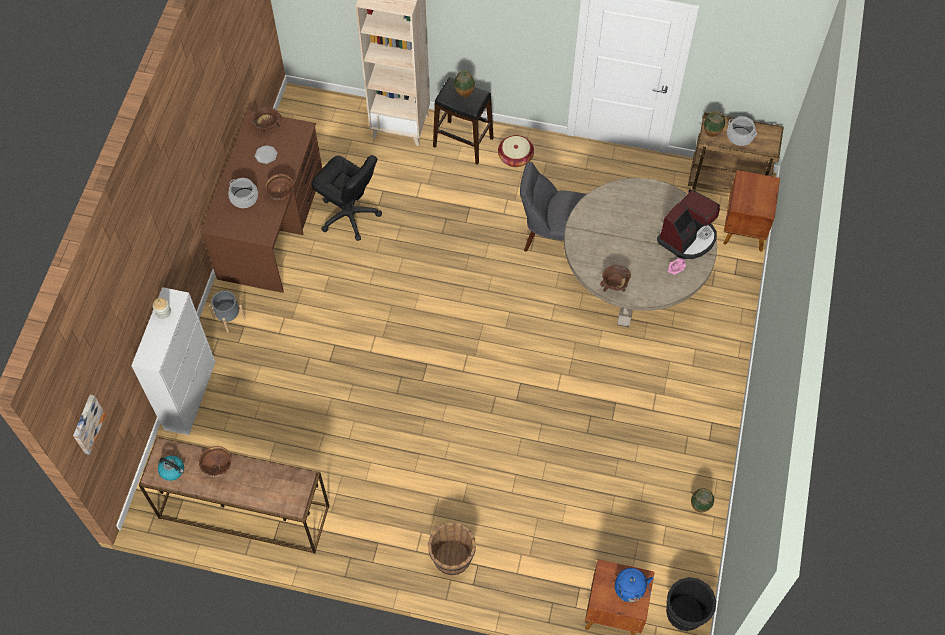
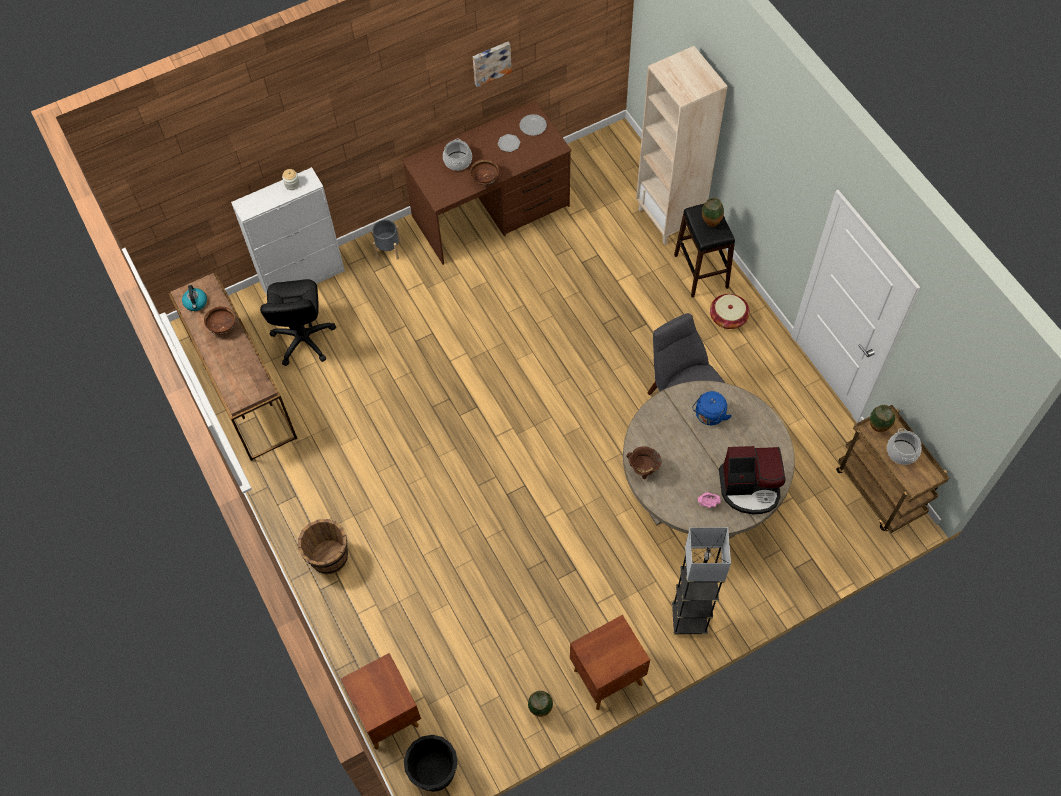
camera: 50 degrees right, 0 degrees up
(87, 424) = (146, 209): picture -> picture (491, 62)
(267, 128) = (533, 125): brown cooking pot -> plate
(349, 215) = (552, 251): black office chair -> black office chair (303, 339)
(630, 591) = (382, 699): blue kettle -> blue kettle (709, 416)
(715, 364) = (689, 619): none -> grey floor lamp
(744, 230) = (846, 542): brown nightstand -> brown nightstand (606, 676)

